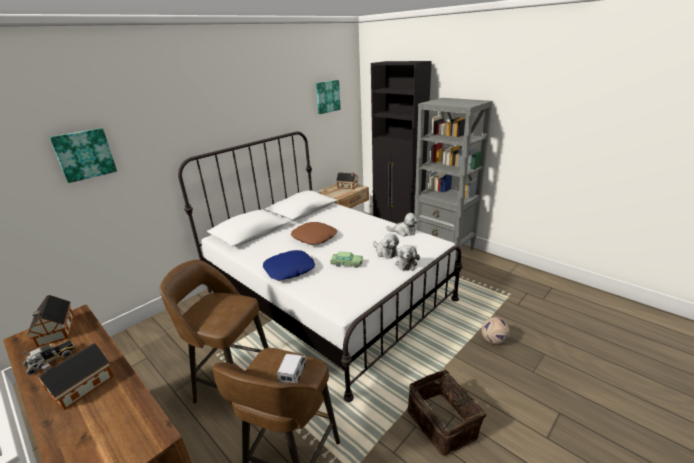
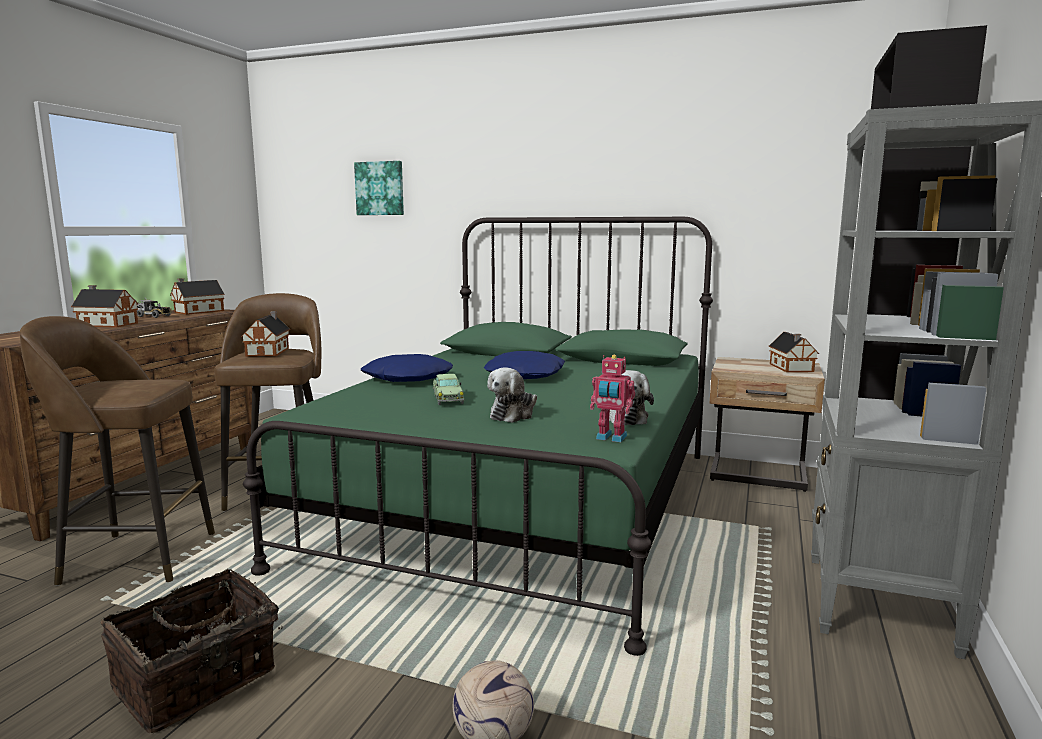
camera: 65 degrees right, 15 degrees down
(211, 308) = (269, 351): none -> toy house
(293, 373) = (121, 389): toy truck -> none
(314, 237) = (526, 375): brown pillow -> blue pillow
(327, 96) = (801, 160): picture -> none
(327, 295) = (523, 503): white bed -> green bed
(406, 263) = (481, 430): plush toy -> none
(429, 240) = (611, 438): none -> toy robot

